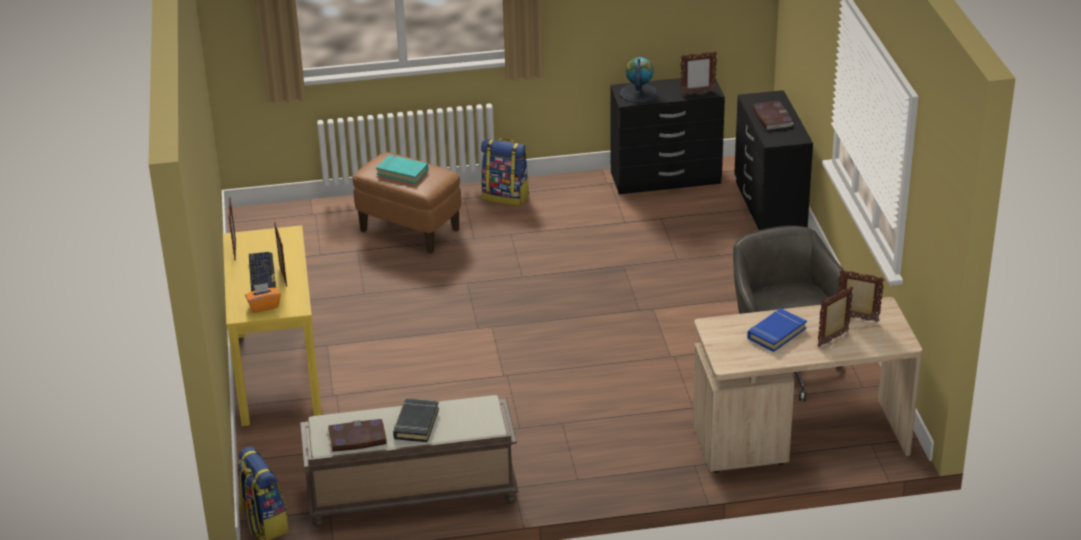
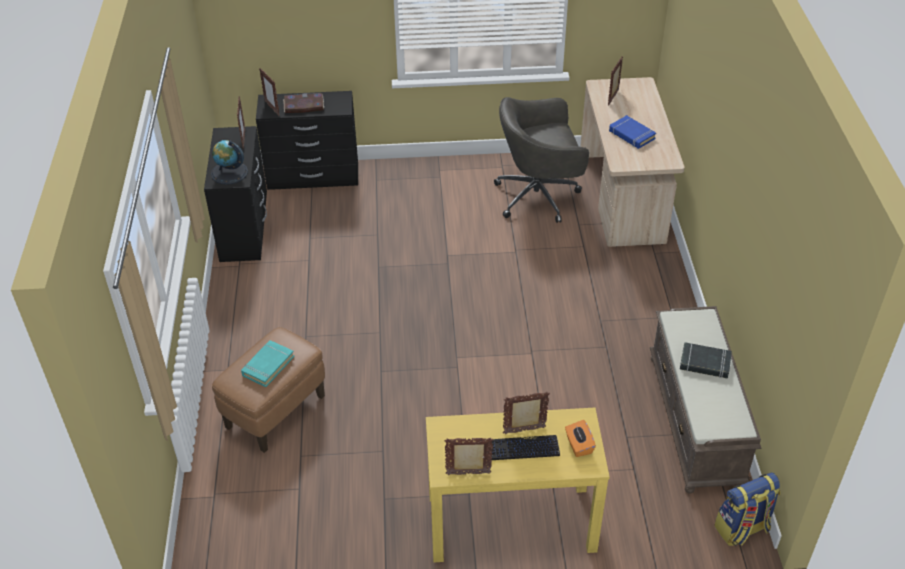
camera: 85 degrees left, 10 degrees up
(357, 438) = (728, 404): book -> none
(506, 196) = (236, 336): backpack -> none
(833, 339) = (639, 111): picture frame -> picture frame (272, 108)

